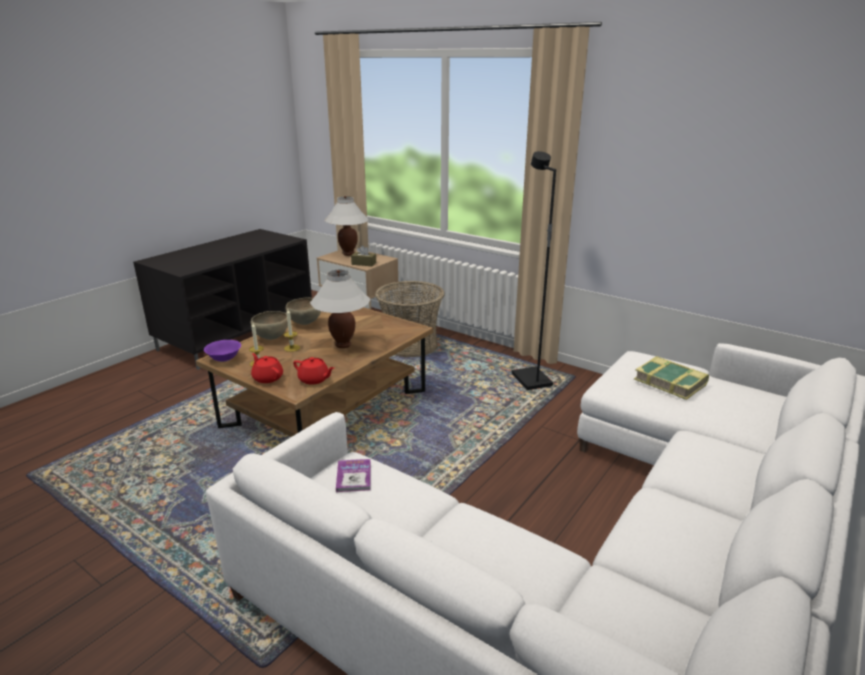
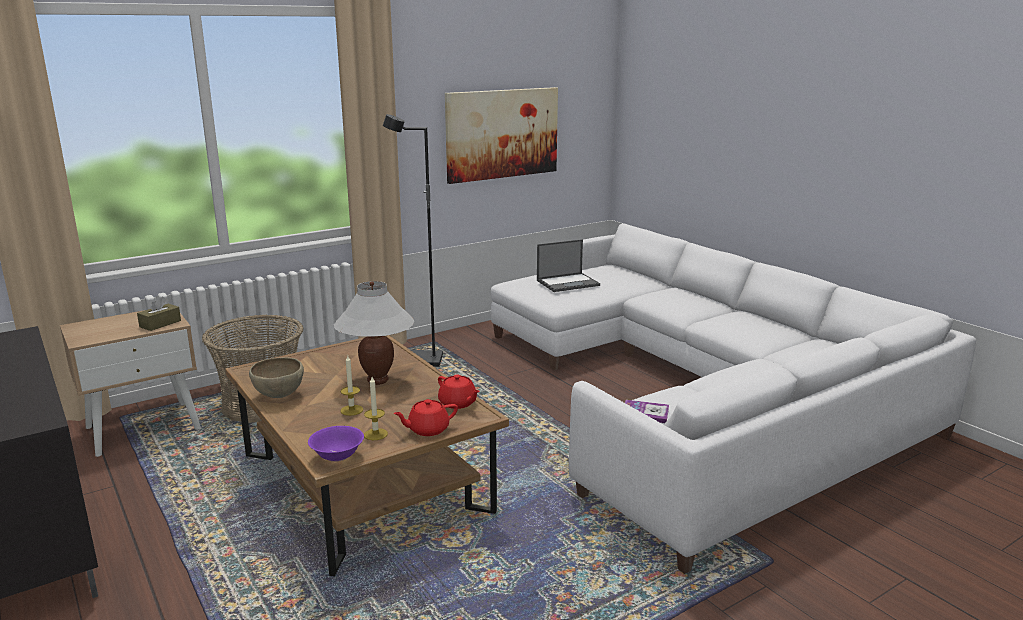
camera: 70 degrees left, 5 degrees down
(272, 338) = (302, 421): brown bowl -> none
(314, 379) = (458, 403): red teapot -> red teapot turned 90 degrees clockwise
(348, 254) = (96, 328): white table lamp -> none
(670, 382) = (568, 283): book -> laptop
(713, 197) = (502, 134): none -> picture

